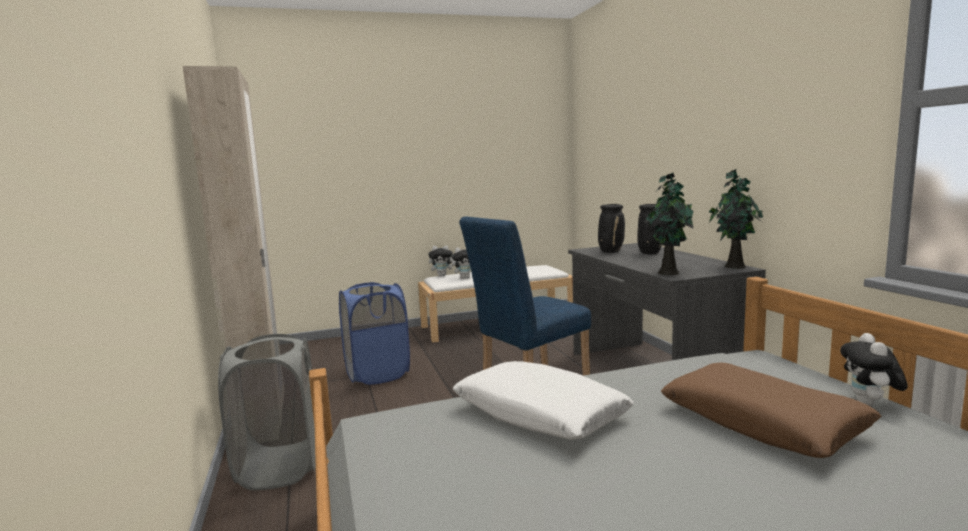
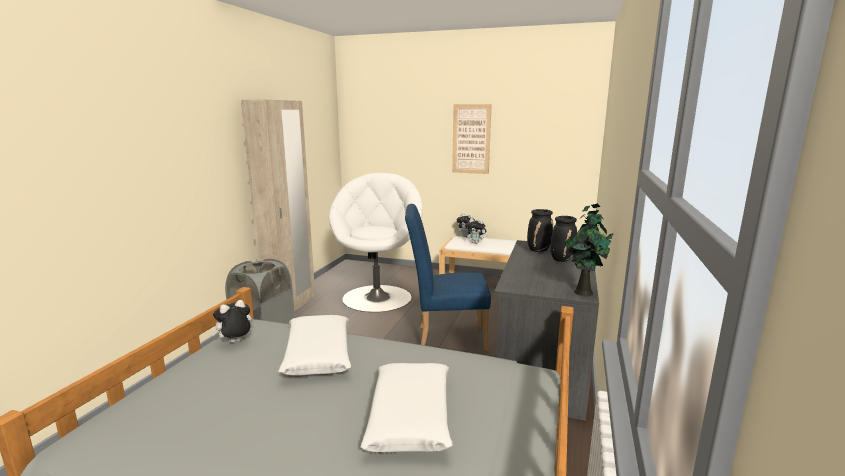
camera: 35 degrees right, 5 degrees up
(377, 374) = (377, 297): blue laundry basket -> white armchair
(432, 150) = (471, 139): none -> picture
(667, 272) = (515, 282): potted plant -> none
(762, 422) = (410, 416): brown pillow -> white pillow
(869, 404) = (519, 444): plush toy -> plush toy (235, 342)

